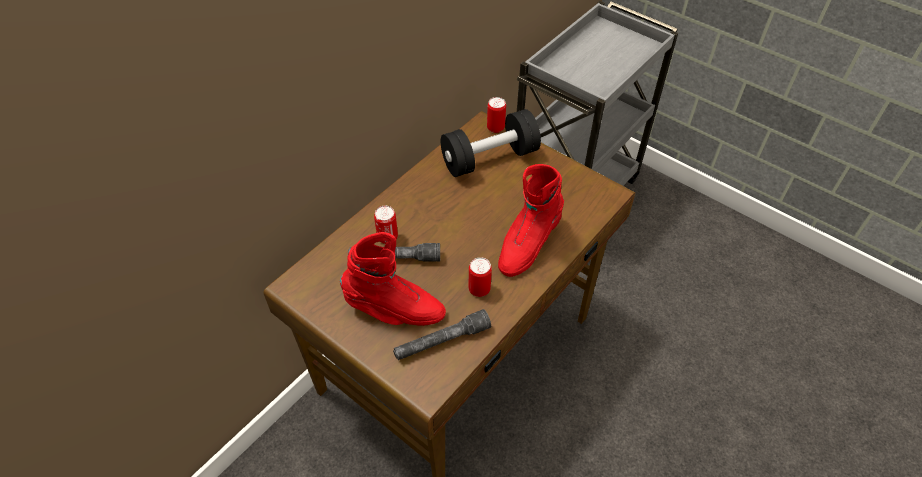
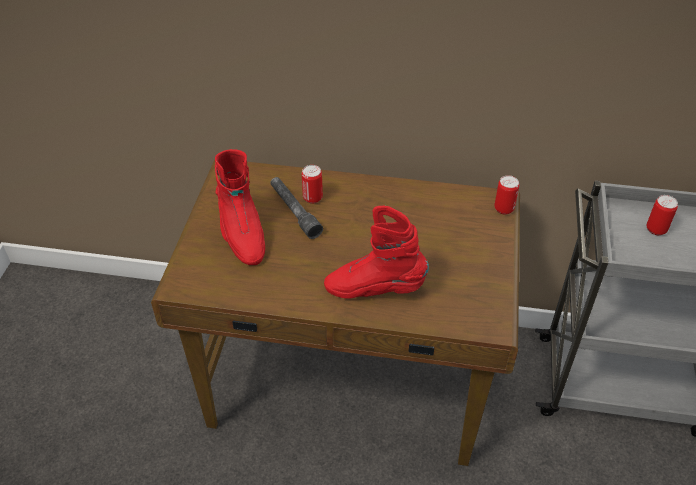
camera: 60 degrees right, 5 degrees down
(442, 341) = (229, 275): grey flashlight -> none
(479, 289) = (299, 276): can -> can (656, 229)
(489, 158) = (459, 221): black dumbbell -> none

